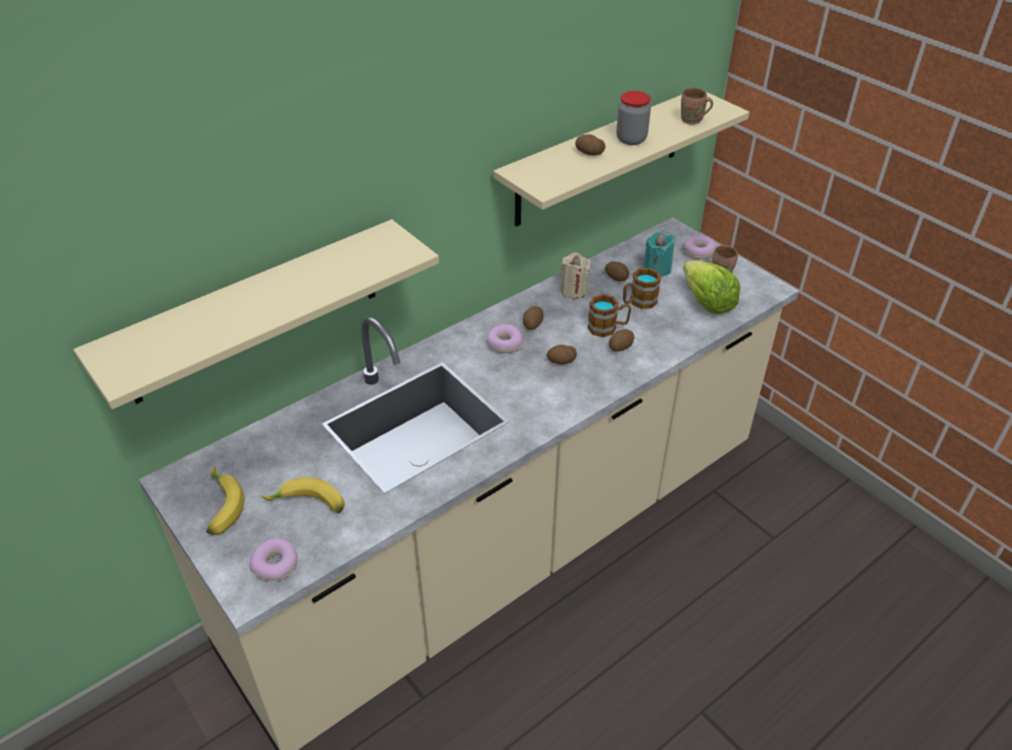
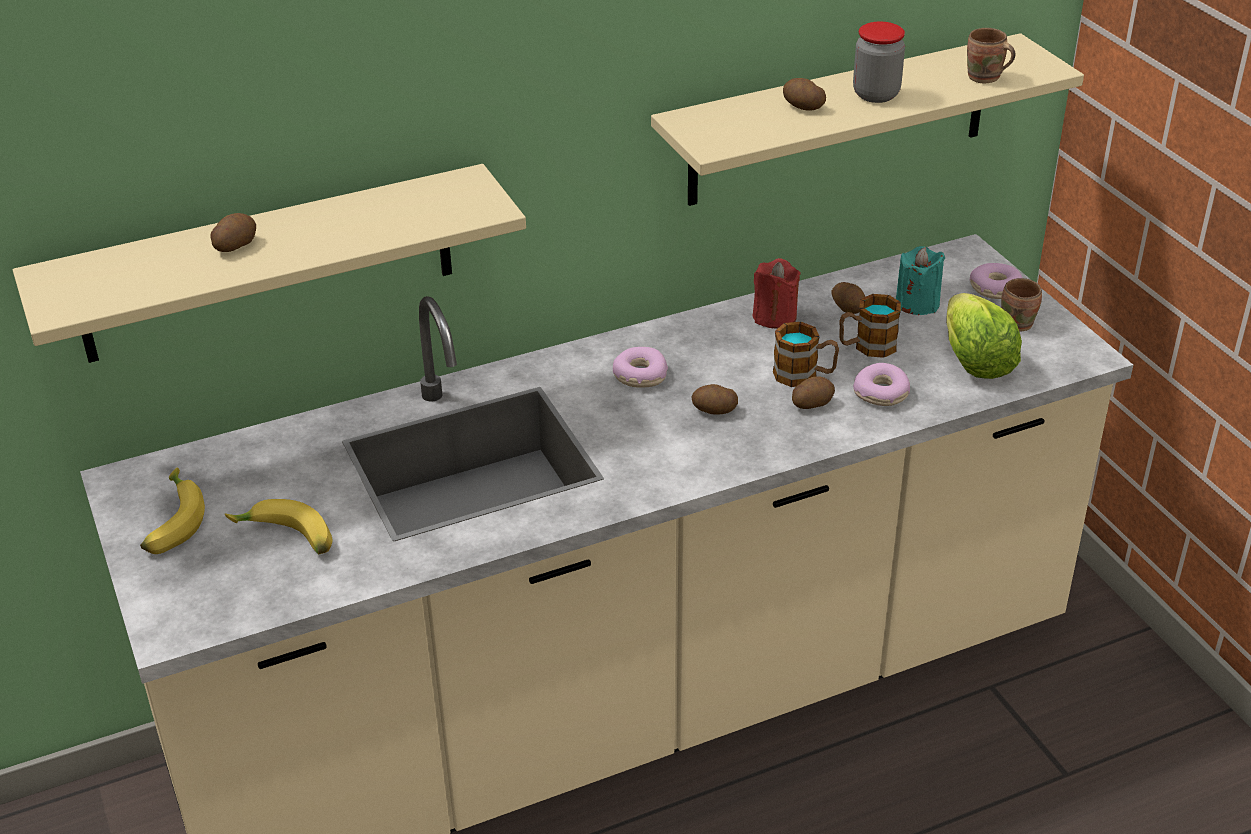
camera: 15 degrees right, 5 degrees down
(276, 565) = (216, 603): donut -> donut (881, 393)
(532, 324) = (692, 355): potato -> potato (235, 245)
(573, 290) = (774, 316): beige candle -> red candle

